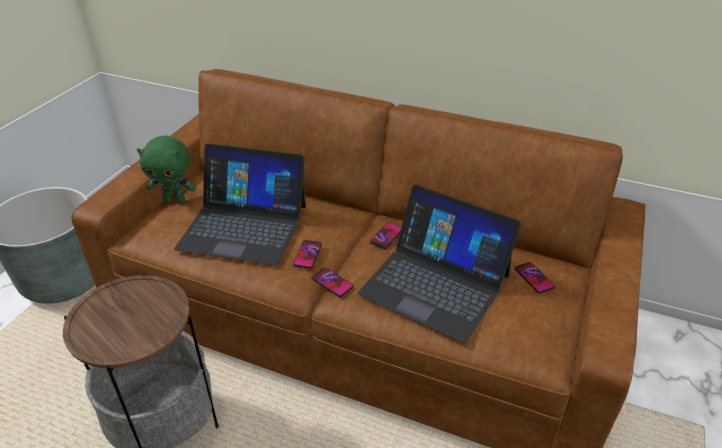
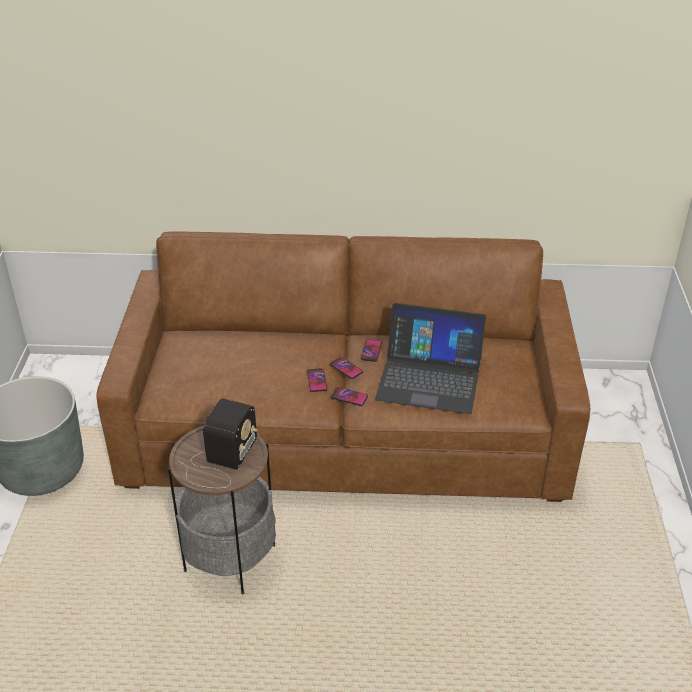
camera: 20 degrees left, 0 degrees up
(123, 323) = (220, 461): none -> radio
(175, 200) = (167, 362): green plush toy -> none
(244, 226) = (249, 370): laptop -> none
(534, 278) = (499, 357): phone -> phone (346, 368)

